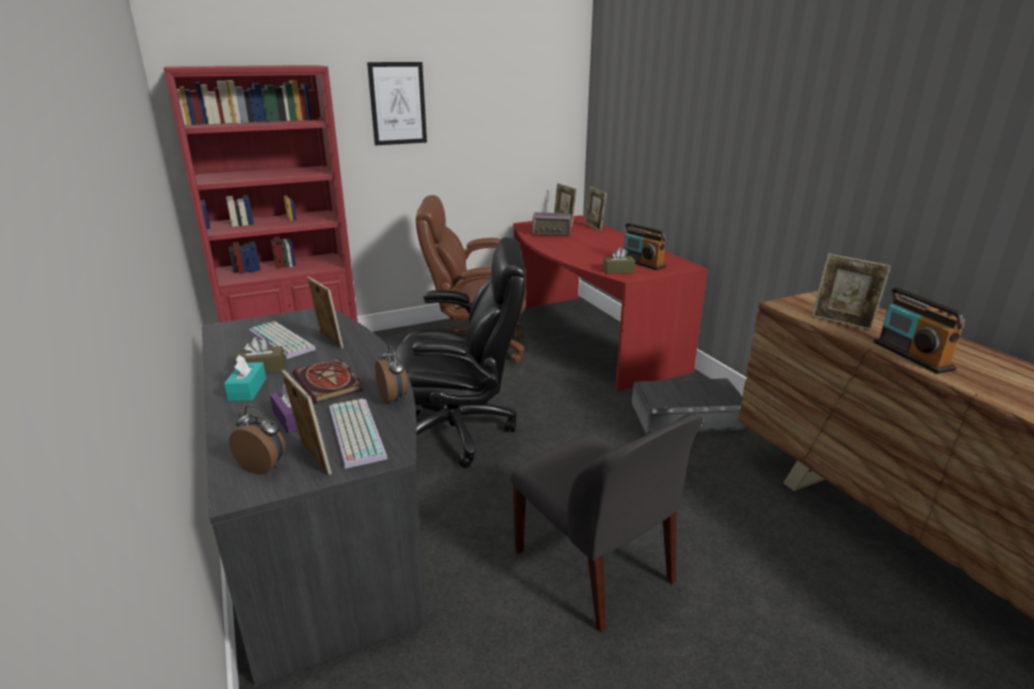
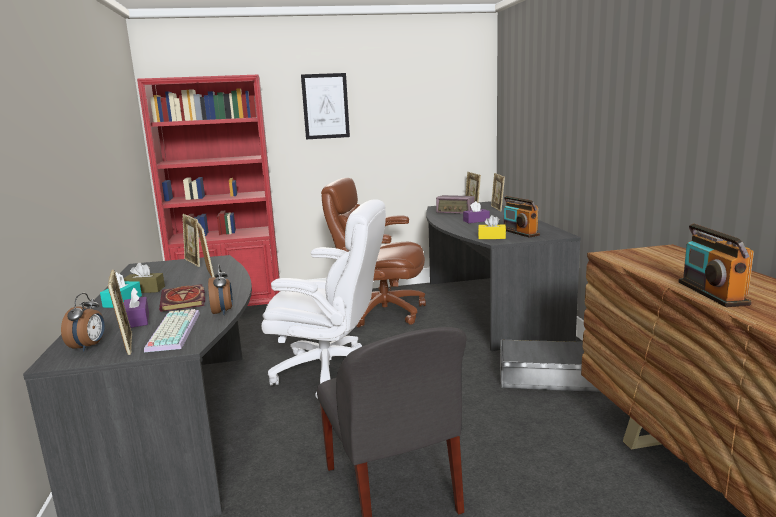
camera: 15 degrees right, 10 degrees down
(264, 466) = (89, 346): alarm clock -> alarm clock turned 60 degrees clockwise
(283, 340) = (176, 274): keyboard -> none
(461, 433) = (332, 373): black office chair -> white office chair
(584, 246) = (476, 221): none -> purple tissue box
(588, 338) = (486, 308): red desk -> grey desk
(618, 271) = (491, 237): brown tissue box -> yellow tissue box
(842, 323) = (659, 268): picture frame -> picture frame (194, 262)

